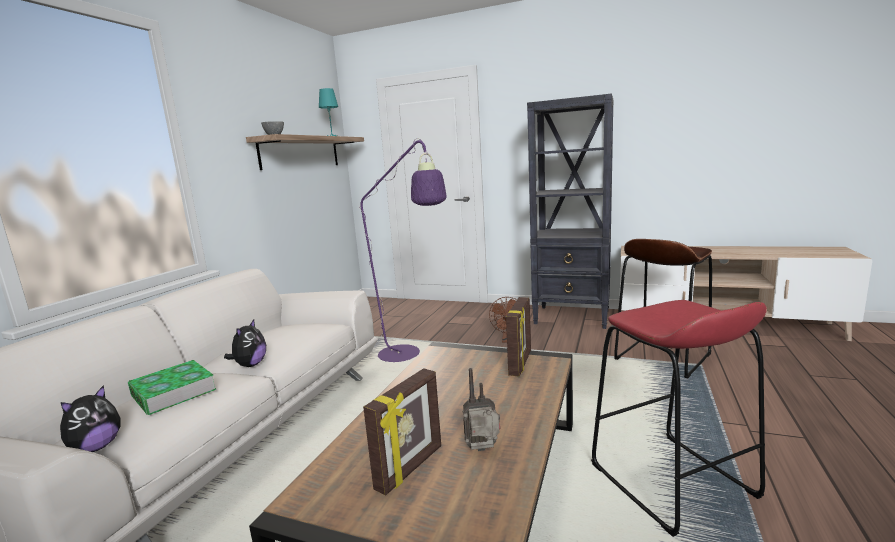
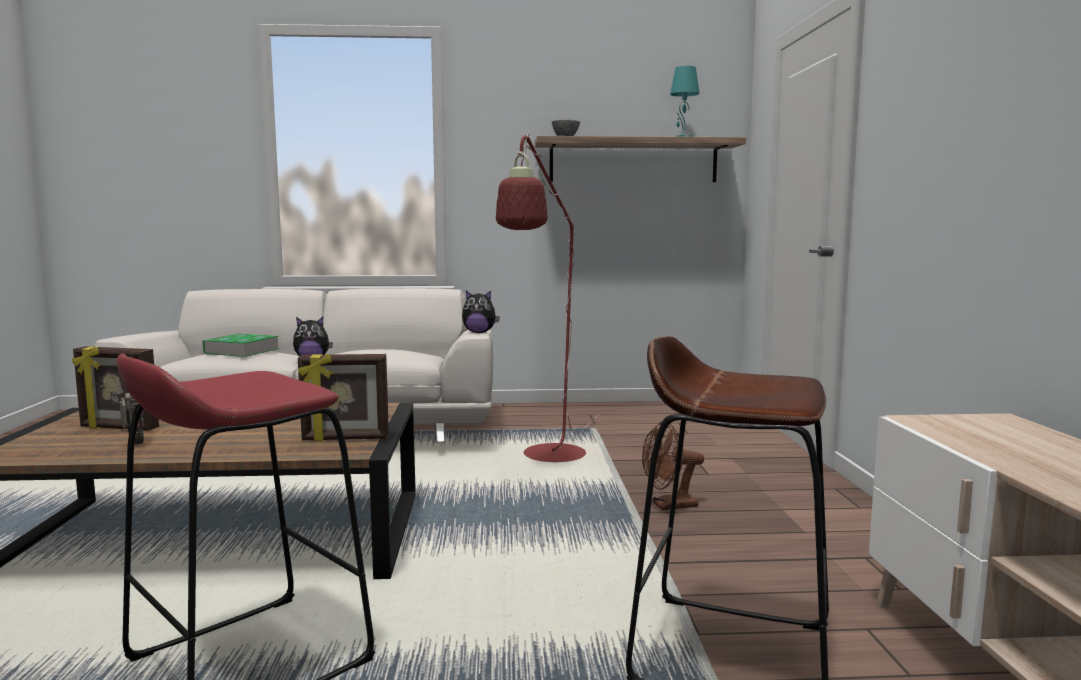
camera: 65 degrees right, 5 degrees down
(96, 447) = (175, 360): plush toy -> plush toy (479, 332)
(406, 356) = (549, 458): purple floor lamp -> red floor lamp
(572, 317) = (859, 545): black bookcase -> none

